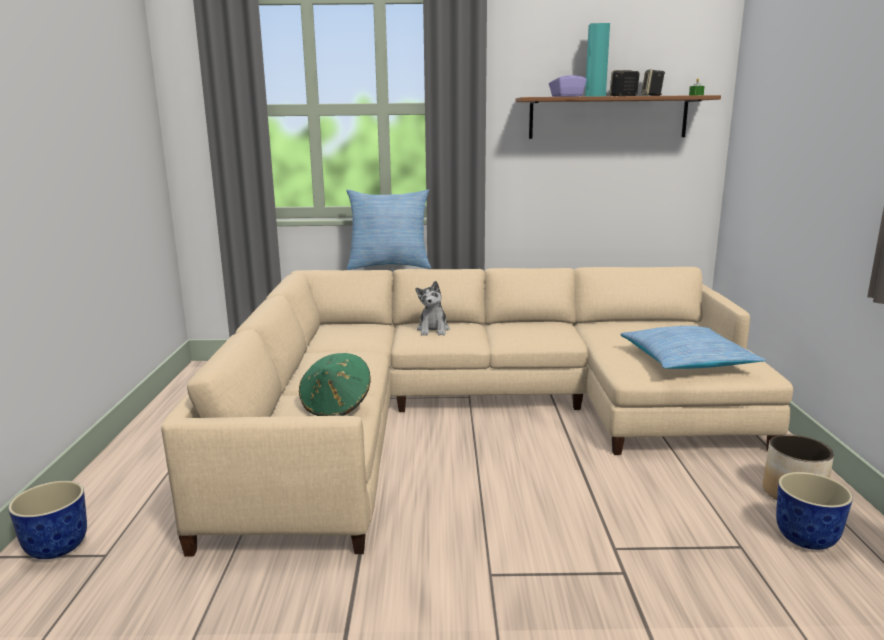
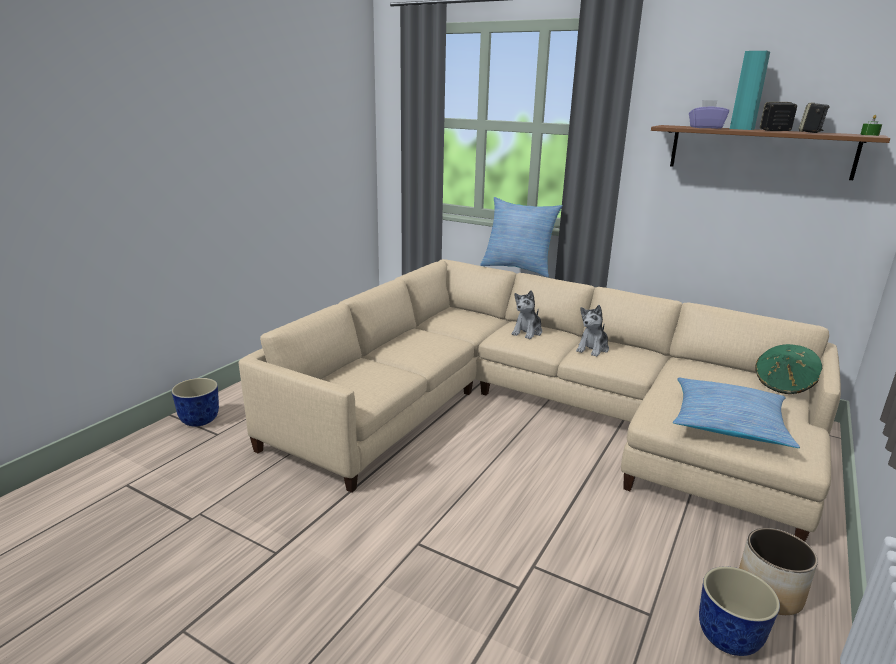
camera: 30 degrees right, 5 degrees up
(336, 406) = (380, 376): green hat -> green hat (784, 384)
(510, 331) = (593, 349): none -> plush toy

